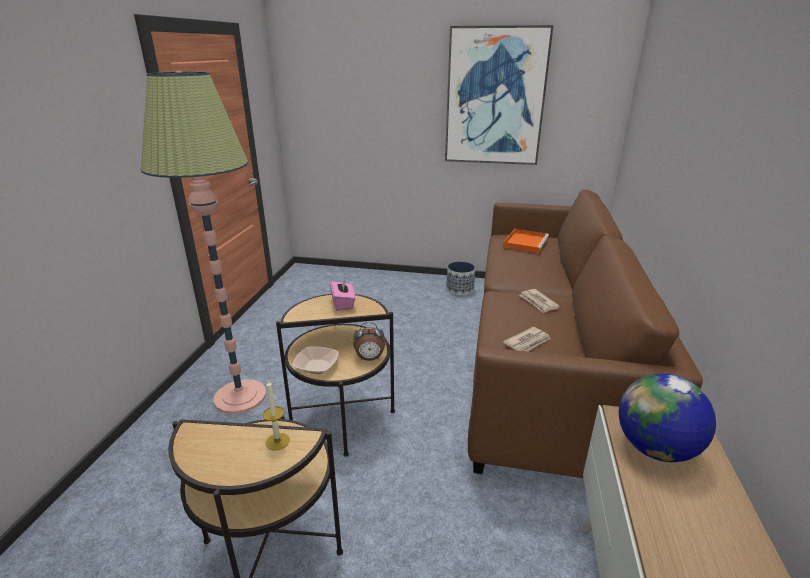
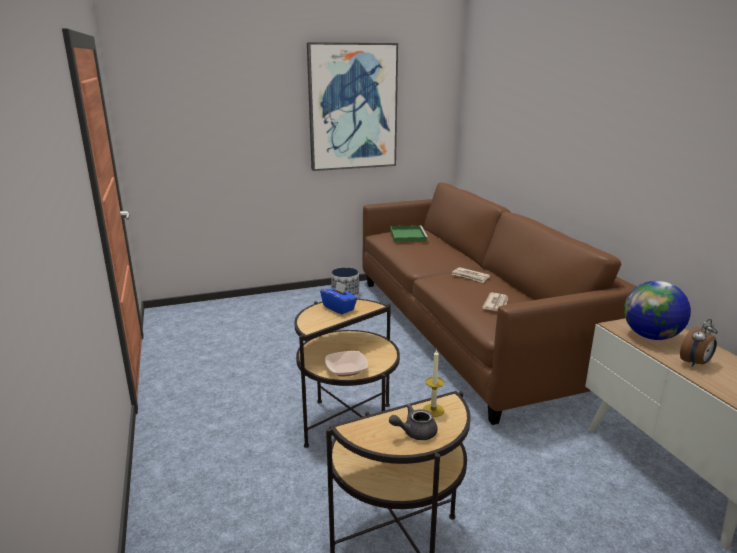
camera: 30 degrees left, 5 degrees down
(230, 458) = (414, 432): none -> grey teapot
(240, 397) = (227, 443): floor lamp -> none
(343, 304) = (339, 308): pink tissue box -> blue tissue box
(369, 359) = (384, 351): alarm clock -> alarm clock (695, 363)
(525, 242) = (407, 236): orange tray -> green tray

